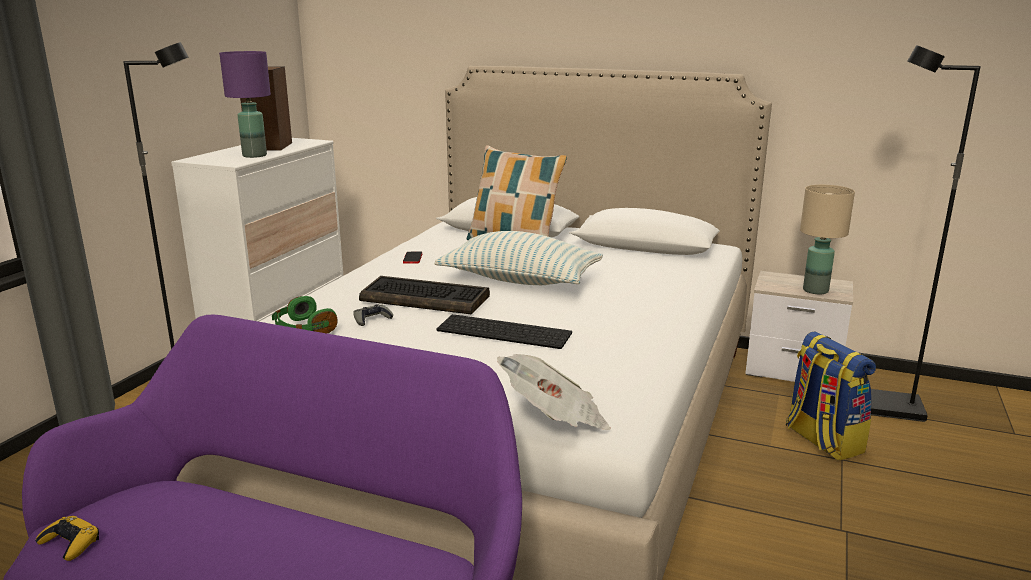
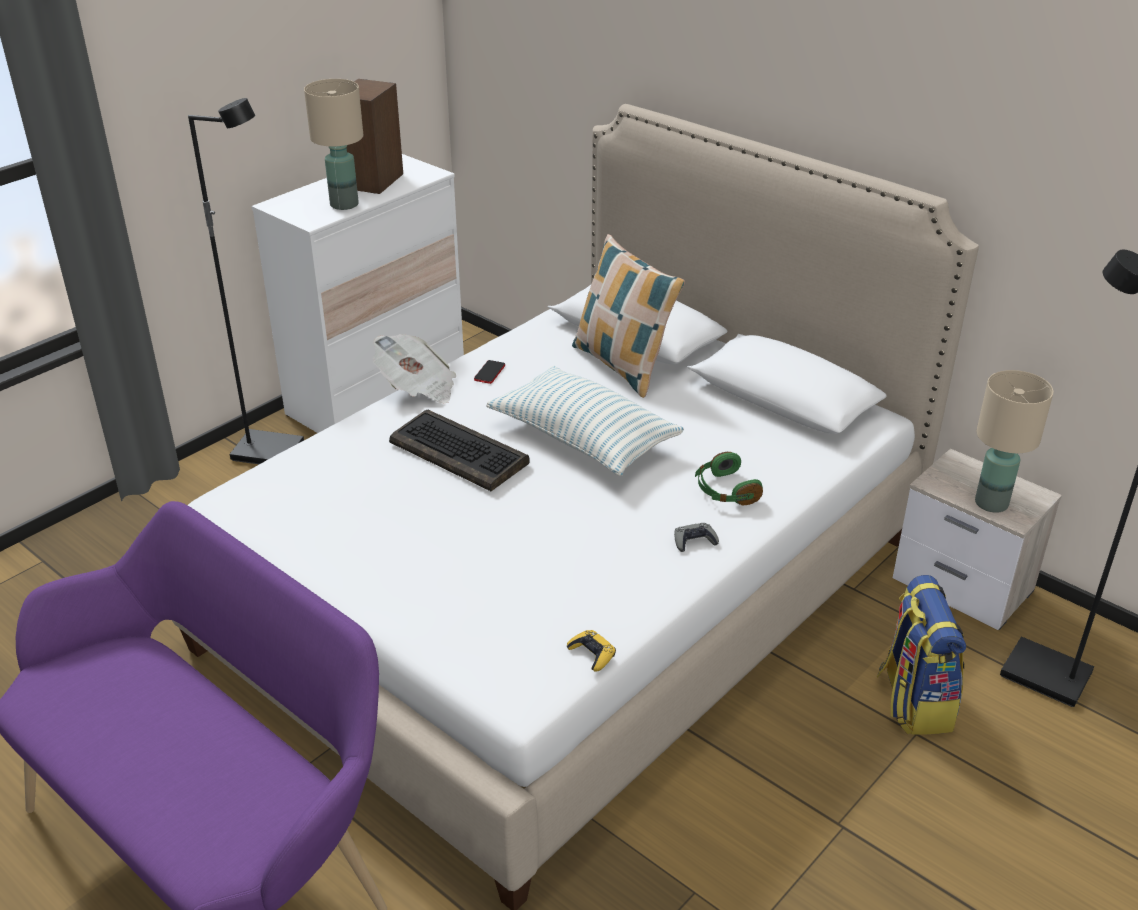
camera: 20 degrees right, 15 degrees up
(70, 543) = (42, 692): yellow game controller -> yellow game controller (592, 654)
(255, 155) = (344, 205): purple table lamp -> beige table lamp
(303, 329) = (312, 479): green headphones -> green headphones (725, 491)
(372, 319) = (385, 478): grey game controller -> grey game controller (694, 541)
(506, 331) = (510, 527): keyboard -> none
(555, 419) = (476, 667): newspaper -> newspaper (417, 388)

